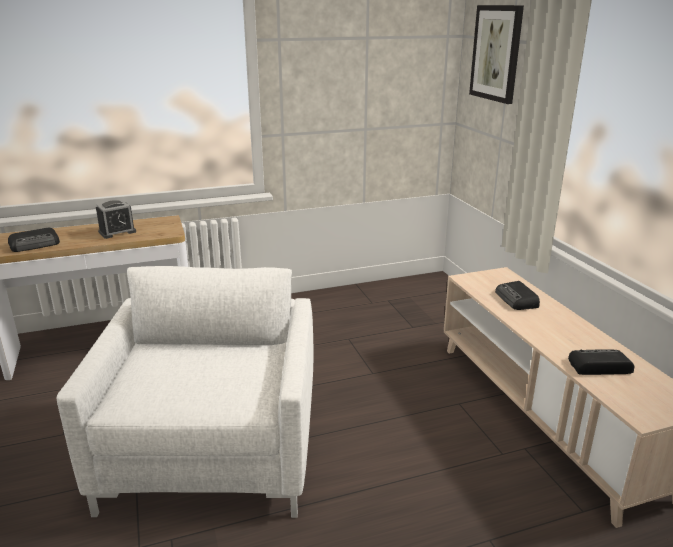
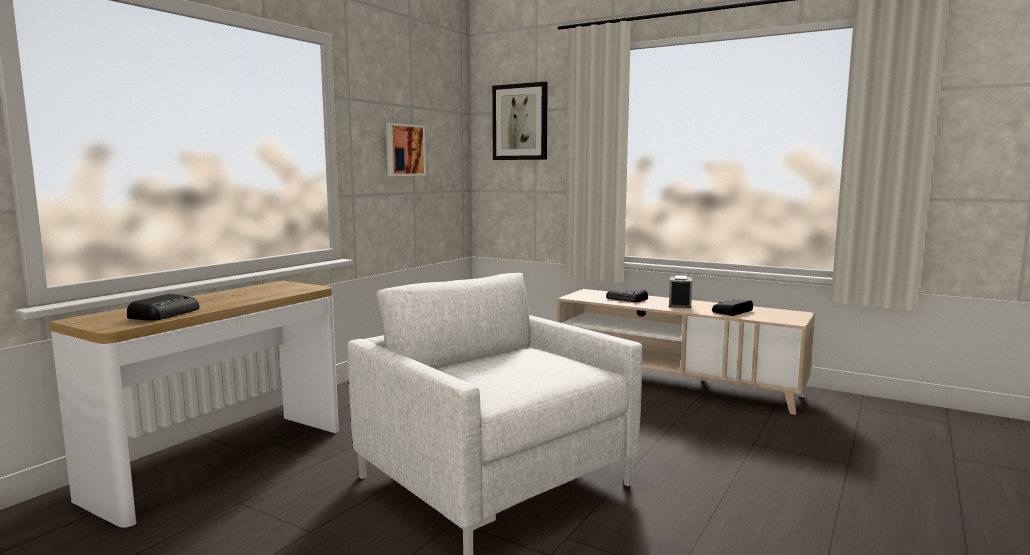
camera: 40 degrees left, 15 degrees down
(117, 232) = (247, 295): alarm clock -> alarm clock (679, 304)
(351, 86) = (404, 150): none -> picture

